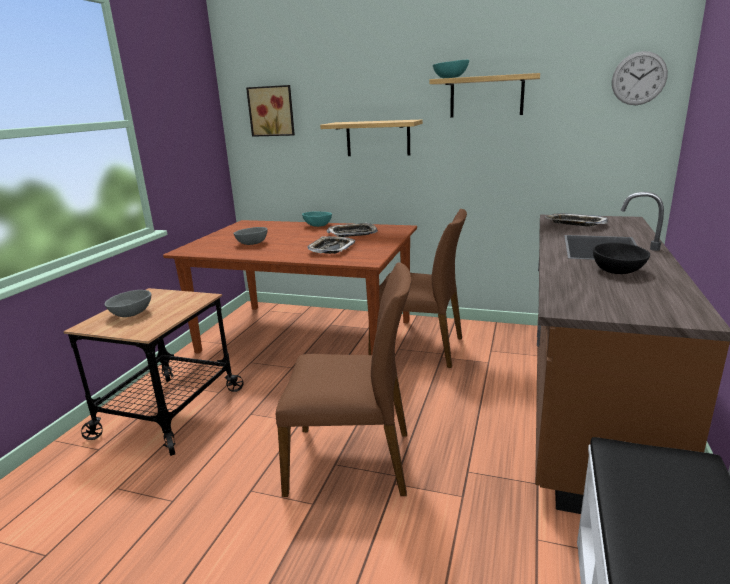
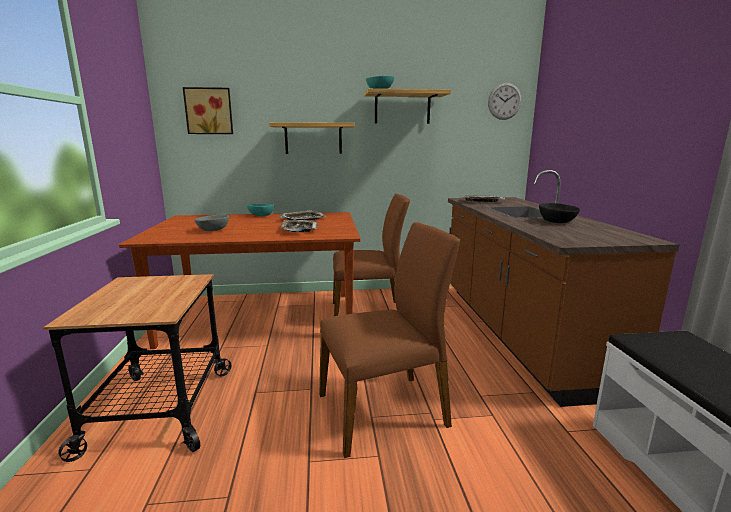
camera: 25 degrees left, 5 degrees down
(132, 313) = (124, 300): grey bowl -> none

